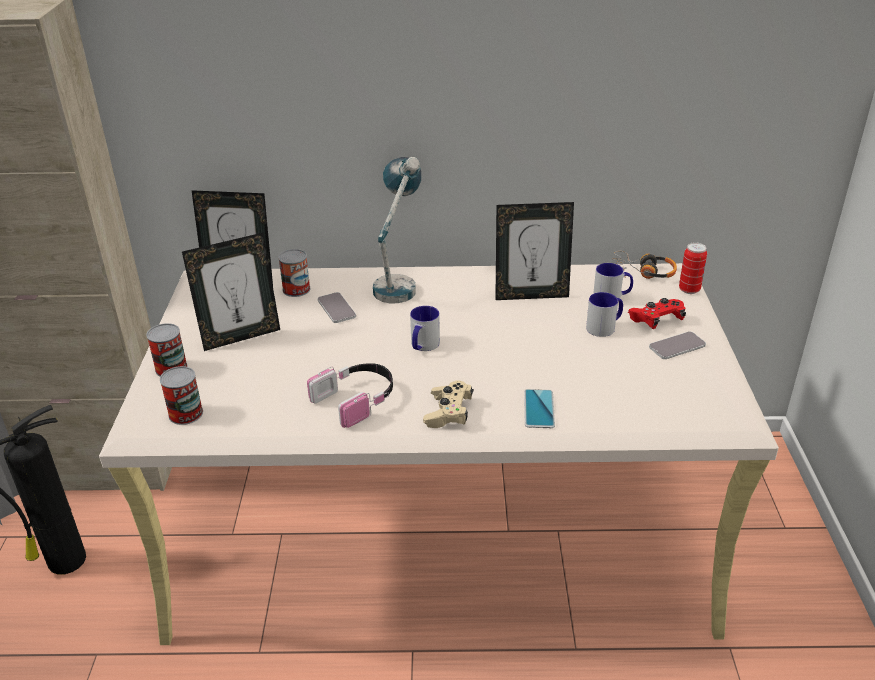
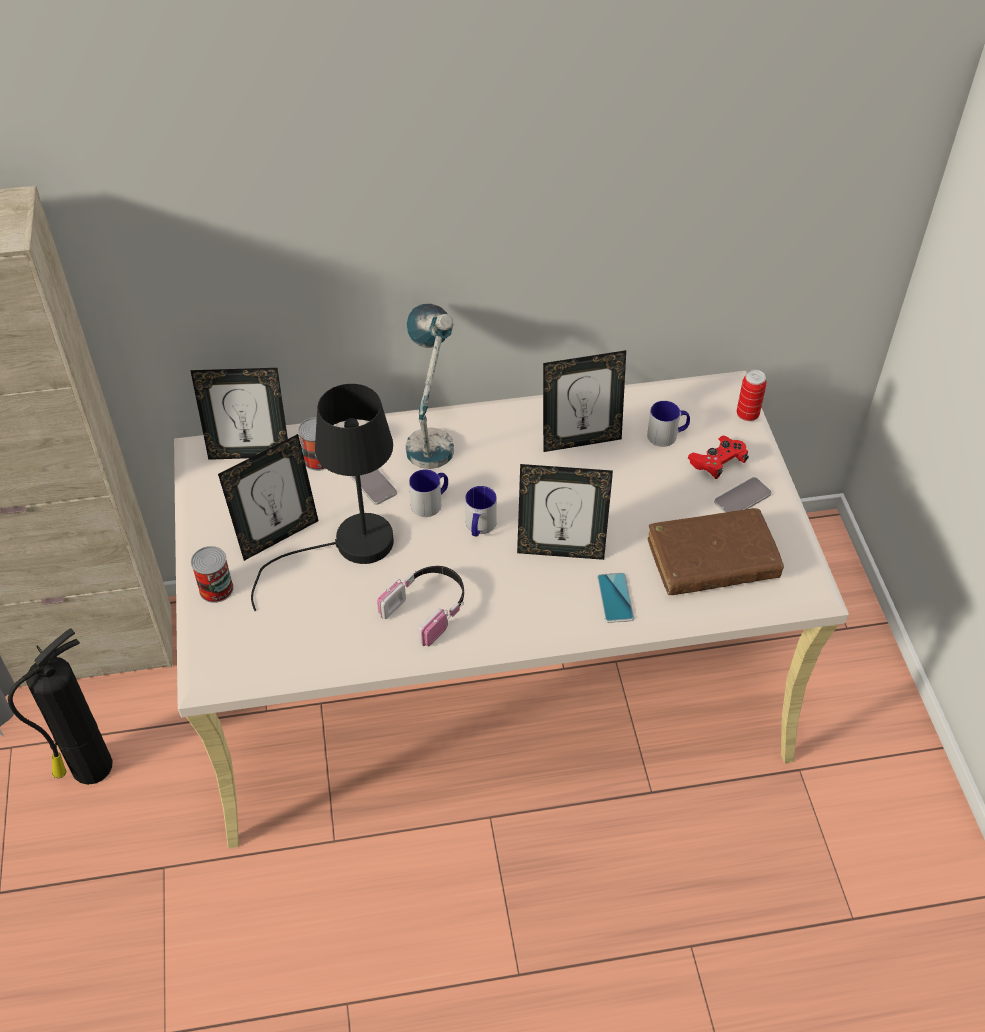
camera: 10 degrees left, 15 degrees up
(186, 414) = (254, 648): can -> none
(299, 350) = (347, 548): none -> black table lamp
(448, 413) = (525, 614): beige game controller -> none
(494, 369) = (561, 550): none -> picture frame
(604, 327) = (665, 479): mug -> mug (431, 502)
(640, 390) = (712, 561): none -> brown book
(643, 272) = (696, 393): headphones -> none

